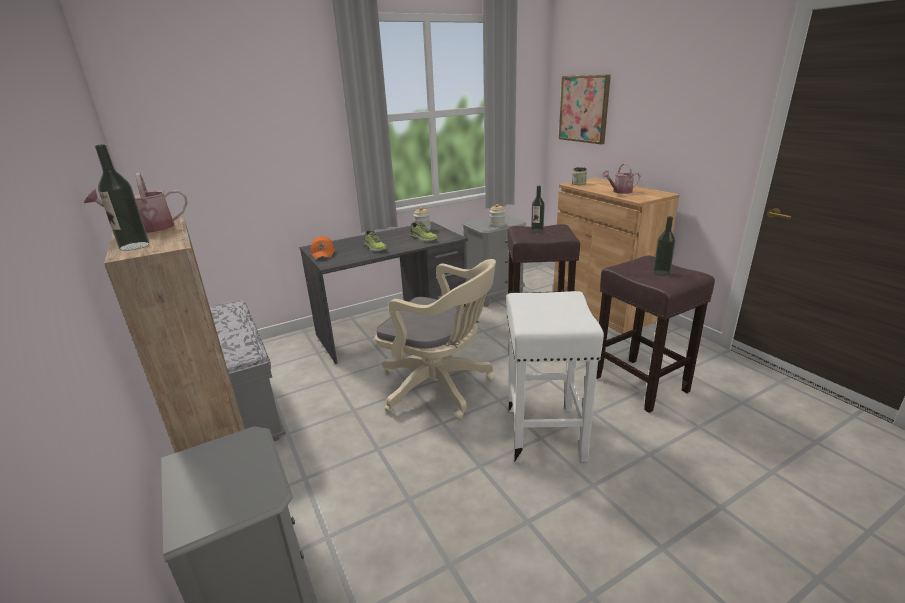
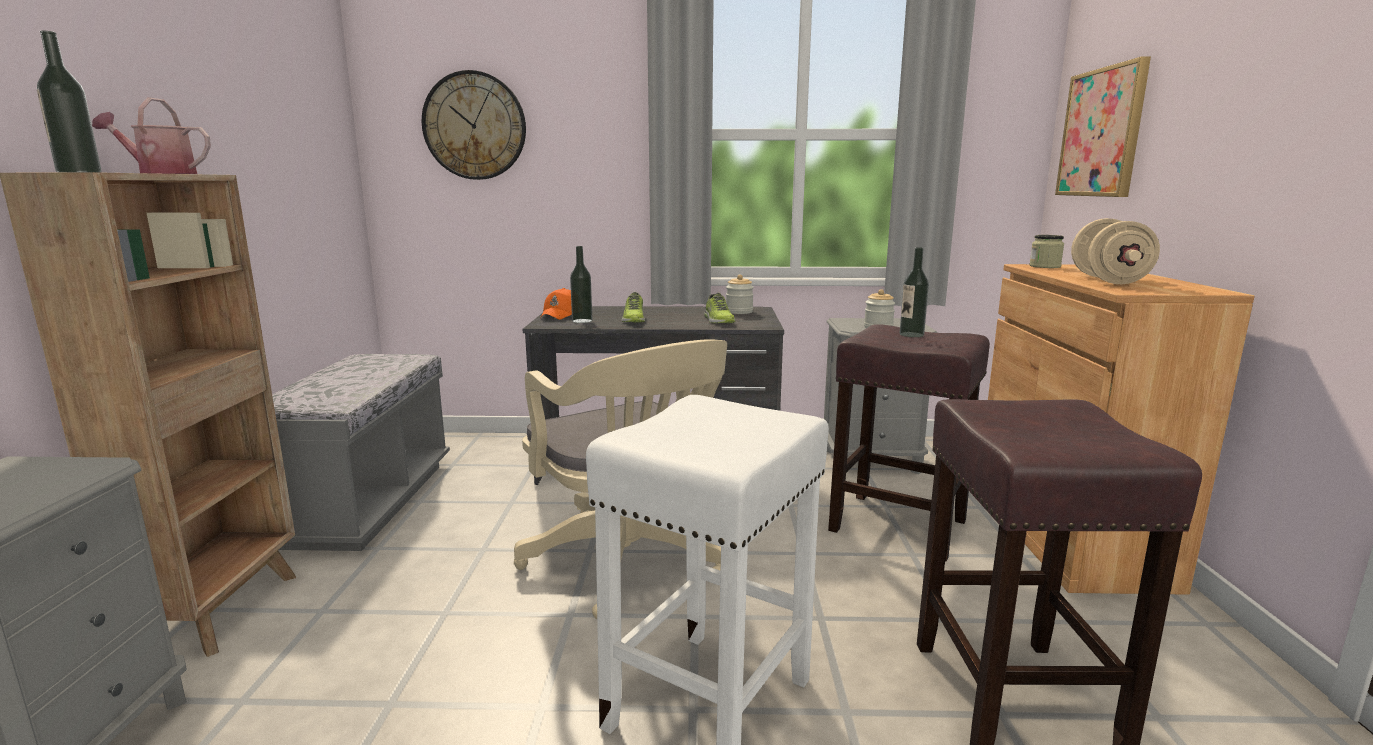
camera: 30 degrees right, 10 degrees down
(214, 125) = (474, 126): none -> wall clock
(620, 192) = (1108, 280): watering can -> beige dumbbell
(661, 273) = (1060, 430): bottle -> bottle (582, 321)

